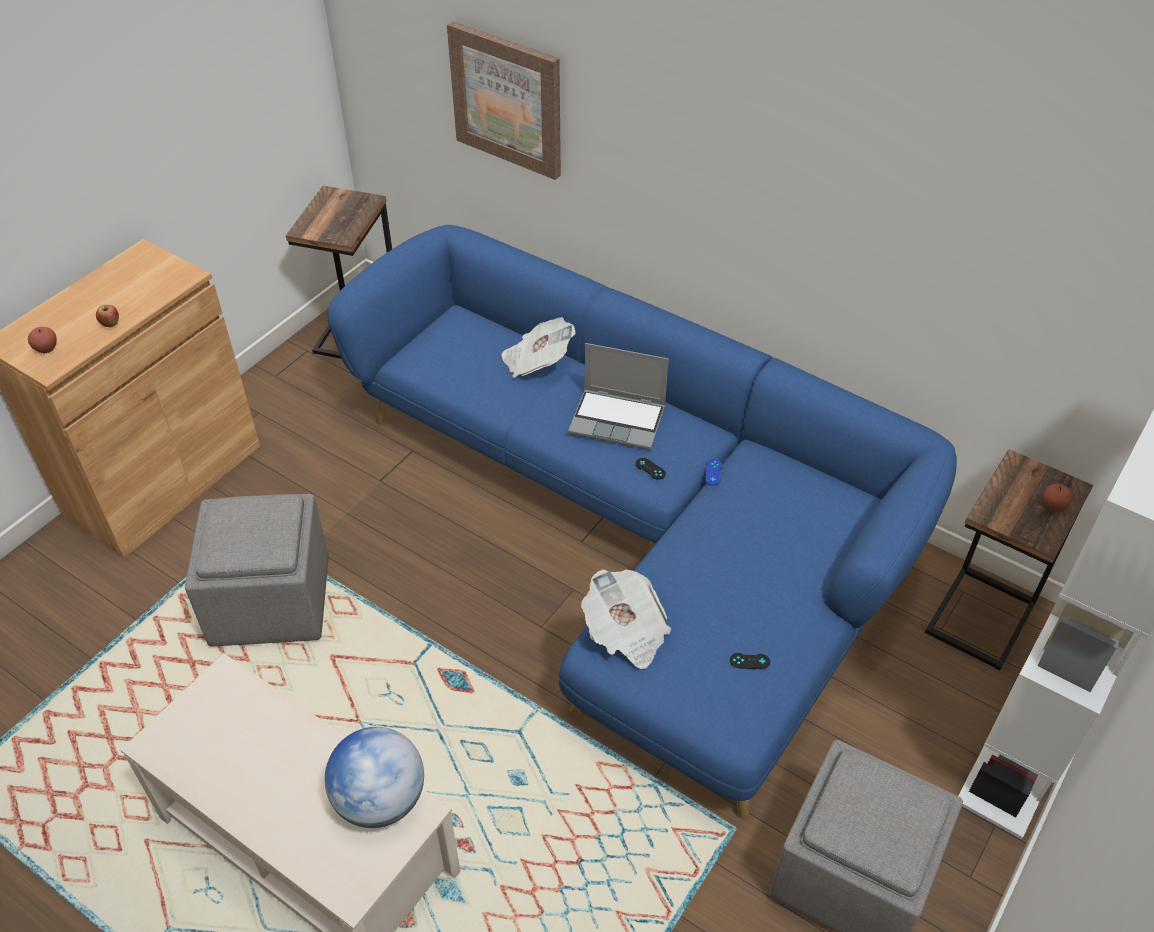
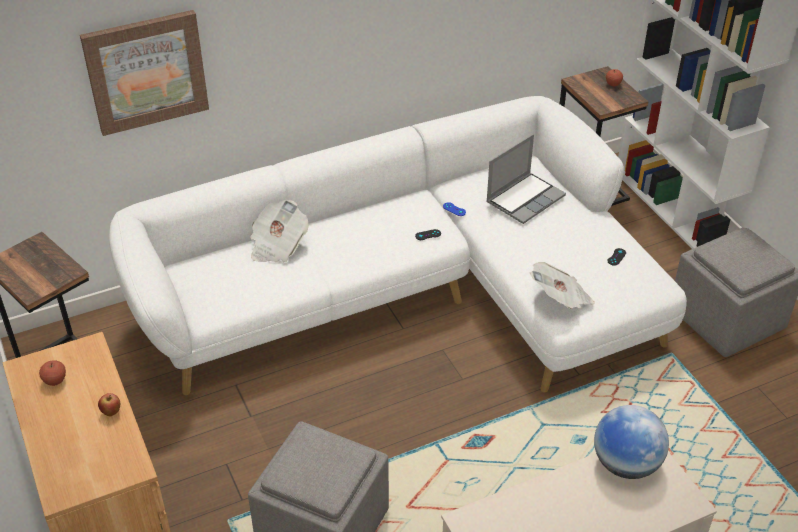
camera: 60 degrees left, 5 degrees down
(46, 349) = (103, 464): apple -> apple (55, 381)
(619, 420) = (372, 230): laptop -> laptop (525, 198)
(640, 527) = (414, 294): blue sofa -> white sofa

